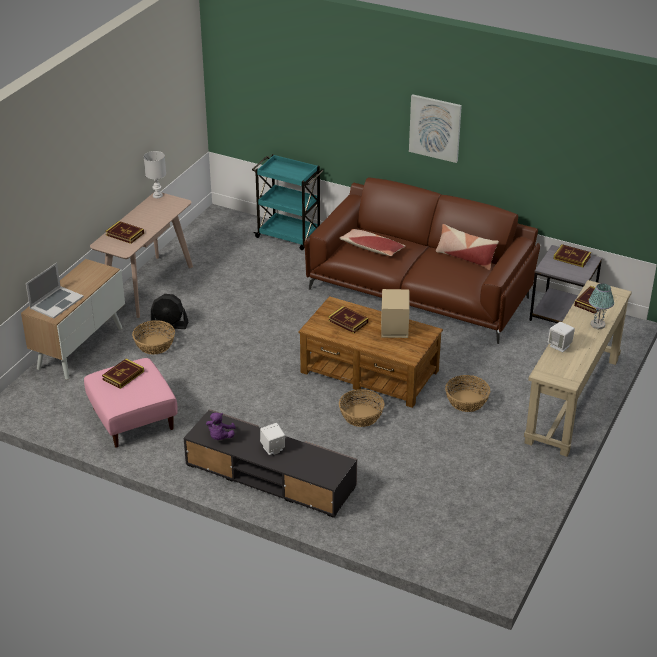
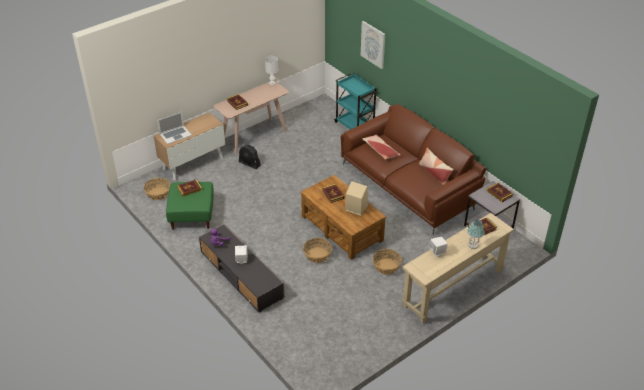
camera: 25 degrees right, 5 degrees up
(132, 419) = (191, 215): pink ottoman -> green ottoman
(155, 345) = (233, 174): basket -> basket (158, 193)
(435, 128) = (436, 84): picture -> picture (373, 44)

